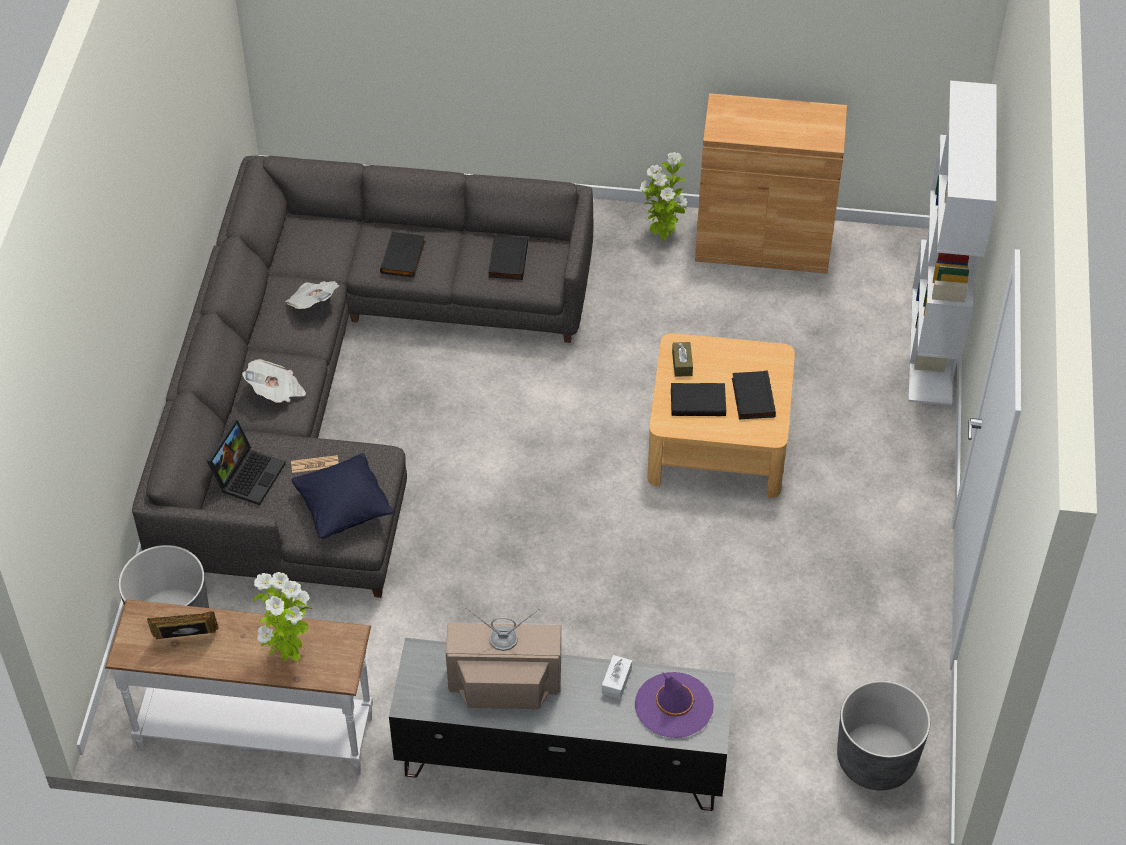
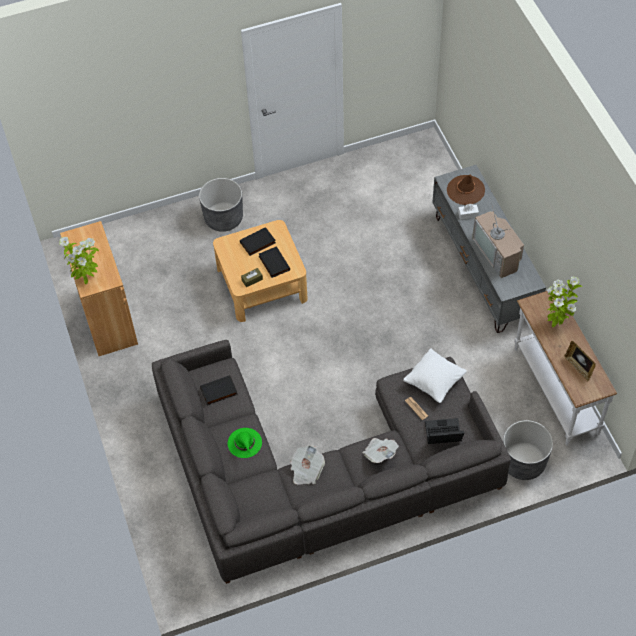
camera: 115 degrees left, 5 degrees up
(344, 509) = (434, 382): black pillow -> white pillow
(404, 257) = (245, 443): black book -> green hat
(662, 236) = (125, 367): potted plant -> potted plant (86, 279)
(674, 705) = (465, 190): purple hat -> brown hat
(876, 759) = (406, 162): grey planter -> grey planter (223, 218)
(932, 346) = (147, 221): white bookcase -> none

